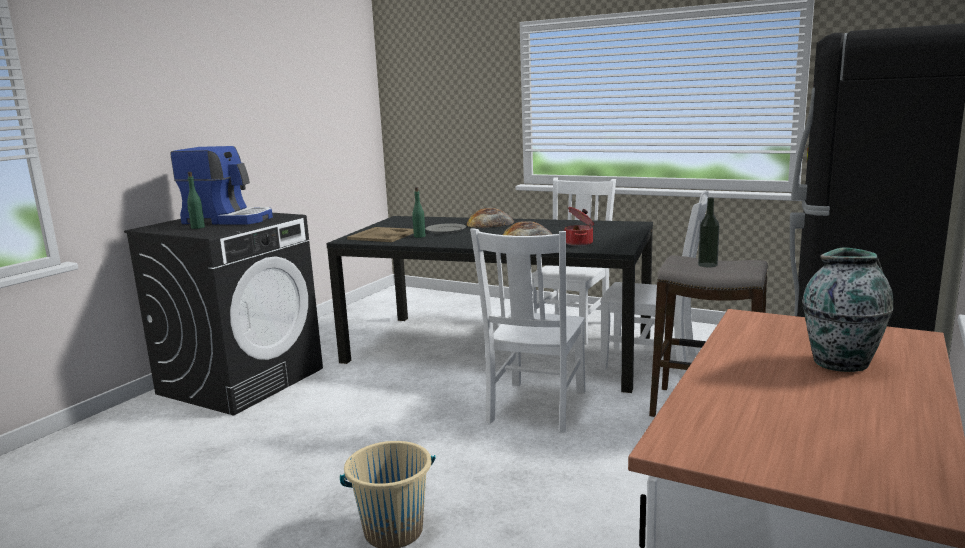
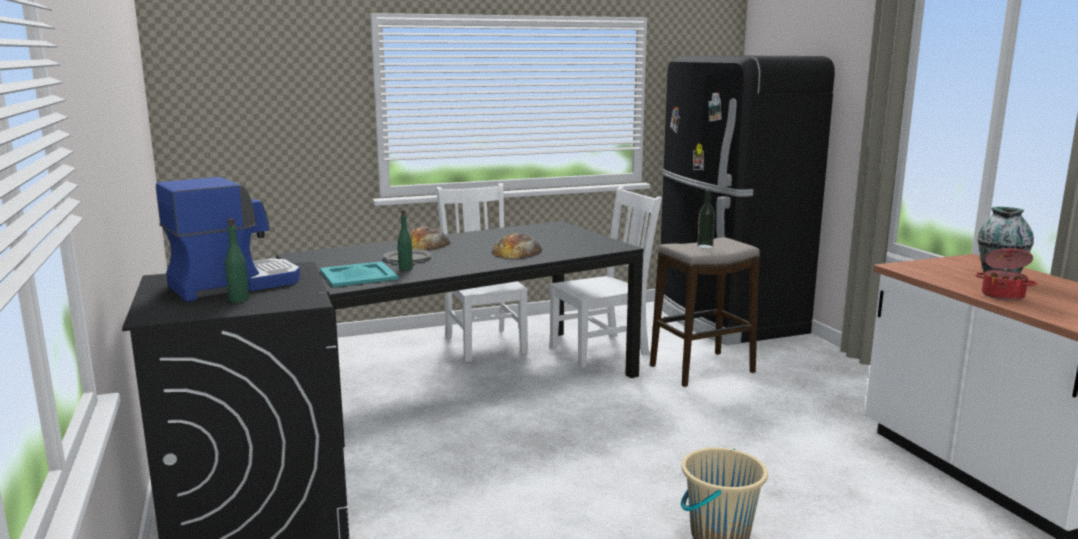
camera: 50 degrees left, 0 degrees up
(382, 235) = (358, 275): beige tray -> turquoise tray
(535, 408) = (604, 412): white chair -> none
(579, 243) = (574, 247): cooking pot -> cooking pot (1003, 295)

